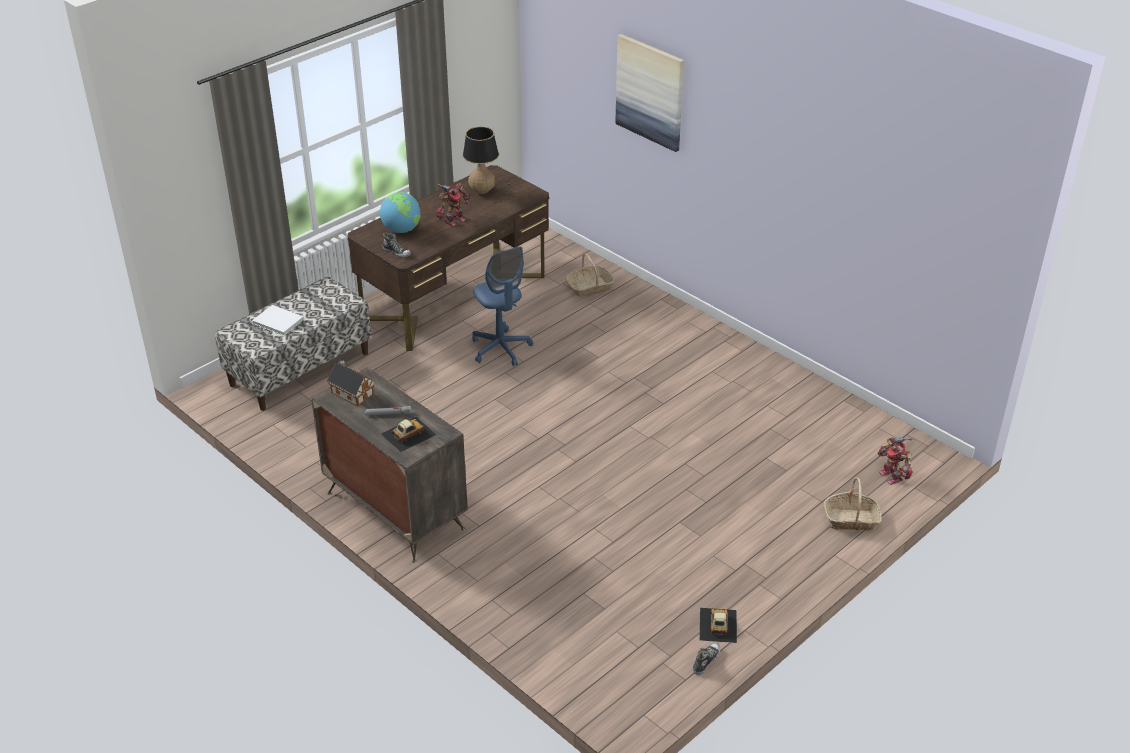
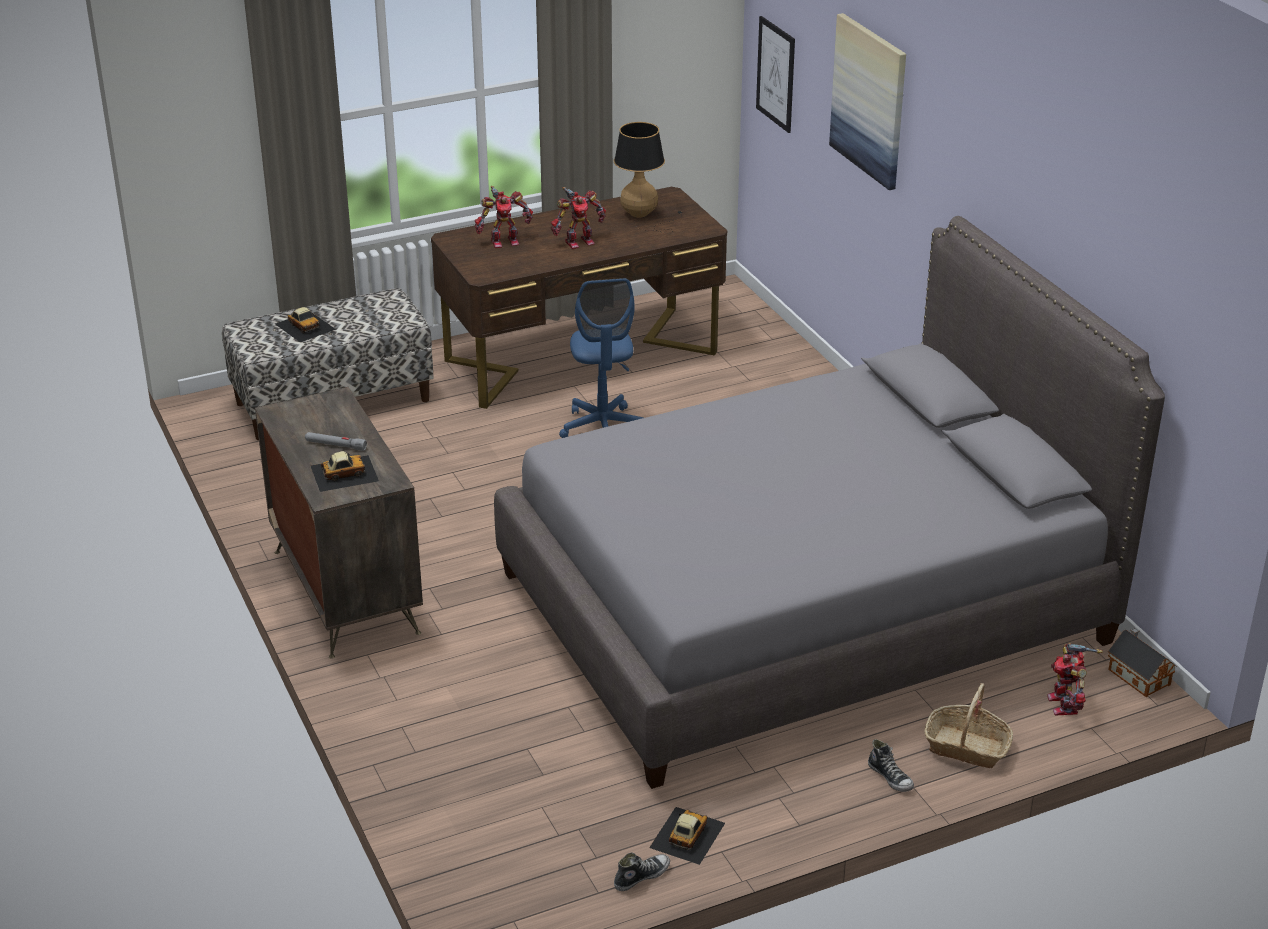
camera: 20 degrees right, 5 degrees down
(278, 320) = (305, 326): white book -> toy car
(351, 392) = (308, 411): toy house -> toy house (1137, 675)
(397, 252) = (480, 266): shoe -> shoe (890, 777)
(401, 230) = (504, 241): globe -> toy robot
(556, 76) = (776, 74): none -> picture
(590, 287) = (770, 378): basket -> none
(702, 448) = (804, 607): none -> grey bed

